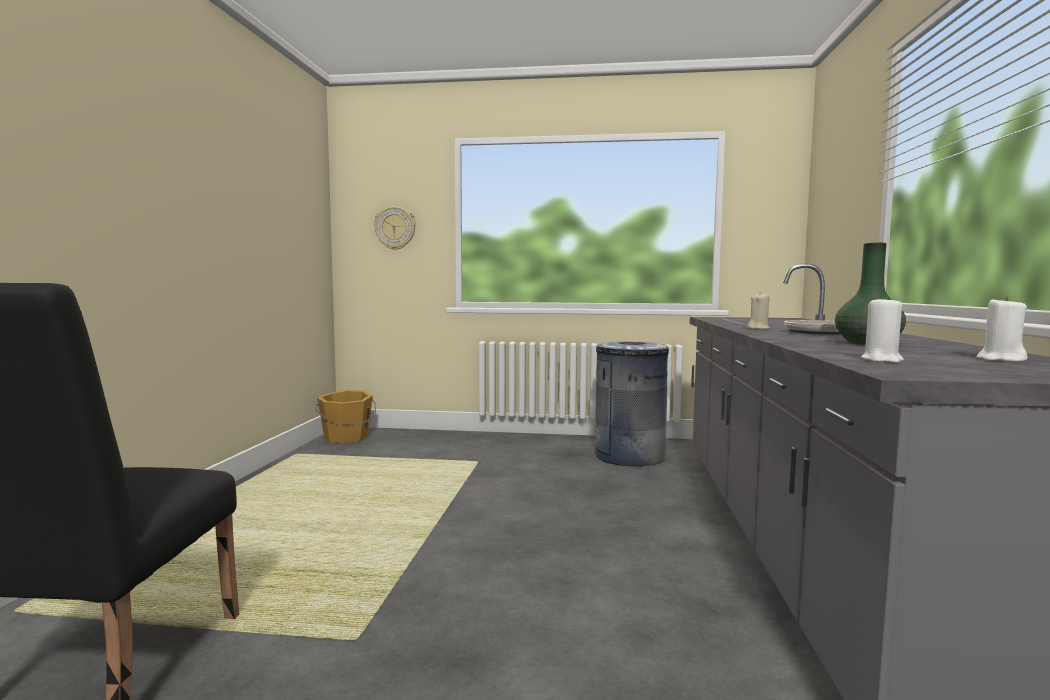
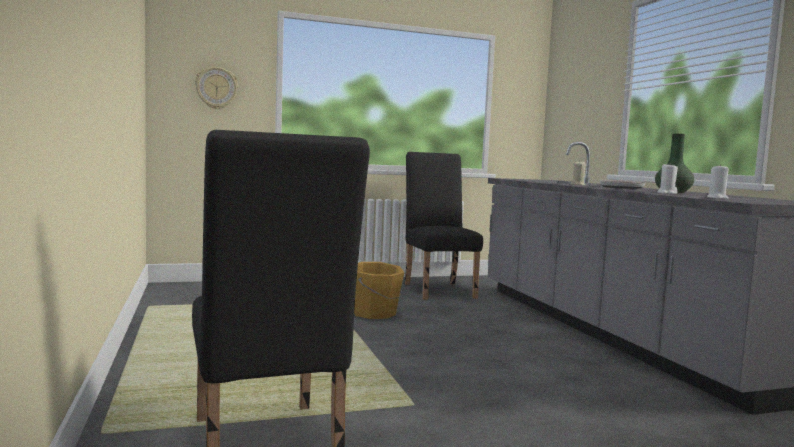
camera: 25 degrees left, 0 degrees up
(346, 438) = (175, 291): orange bucket -> orange bucket (375, 313)
(629, 456) = (438, 289): grey trash can -> black chair
(1000, 359) = (756, 198): white candle -> white candle (667, 193)

